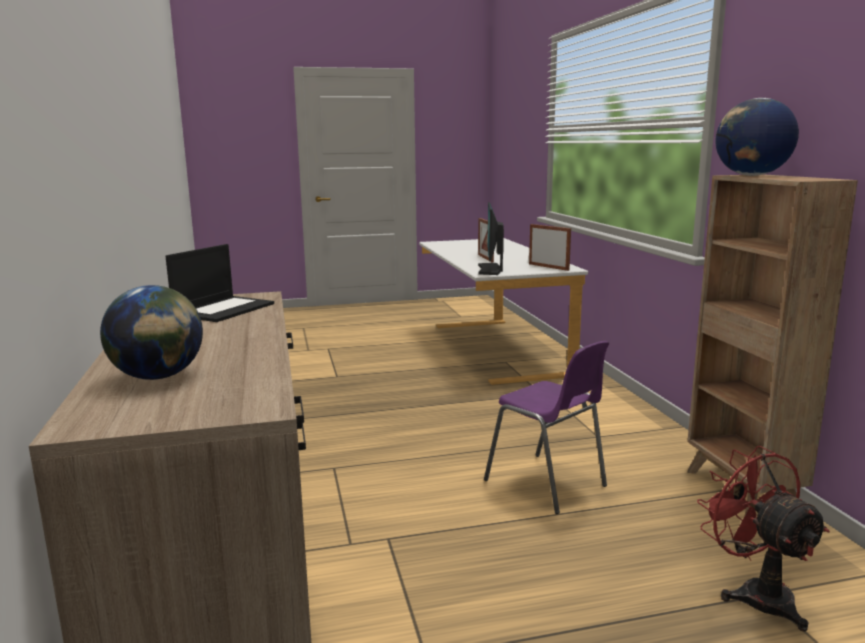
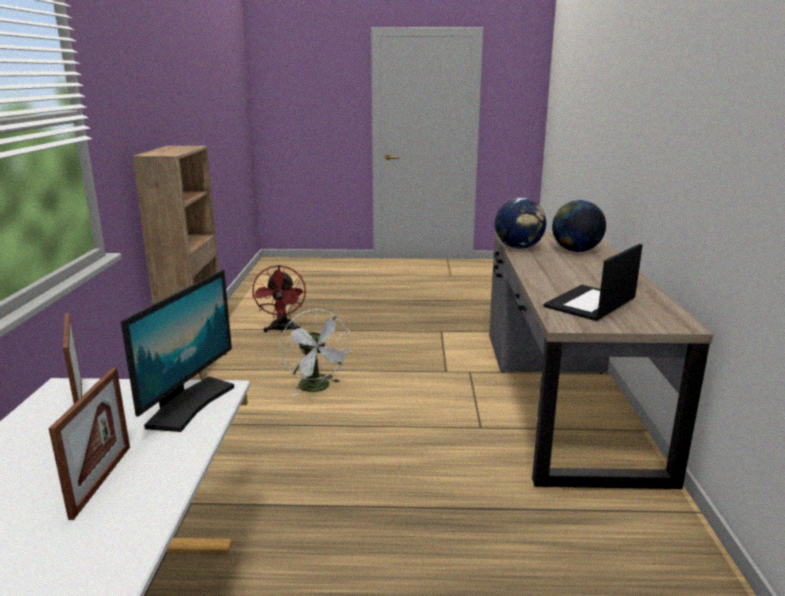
camera: 165 degrees left, 5 degrees up
(547, 484) = (318, 388): purple chair -> white fan
(751, 175) = (167, 153): globe -> globe (518, 248)

